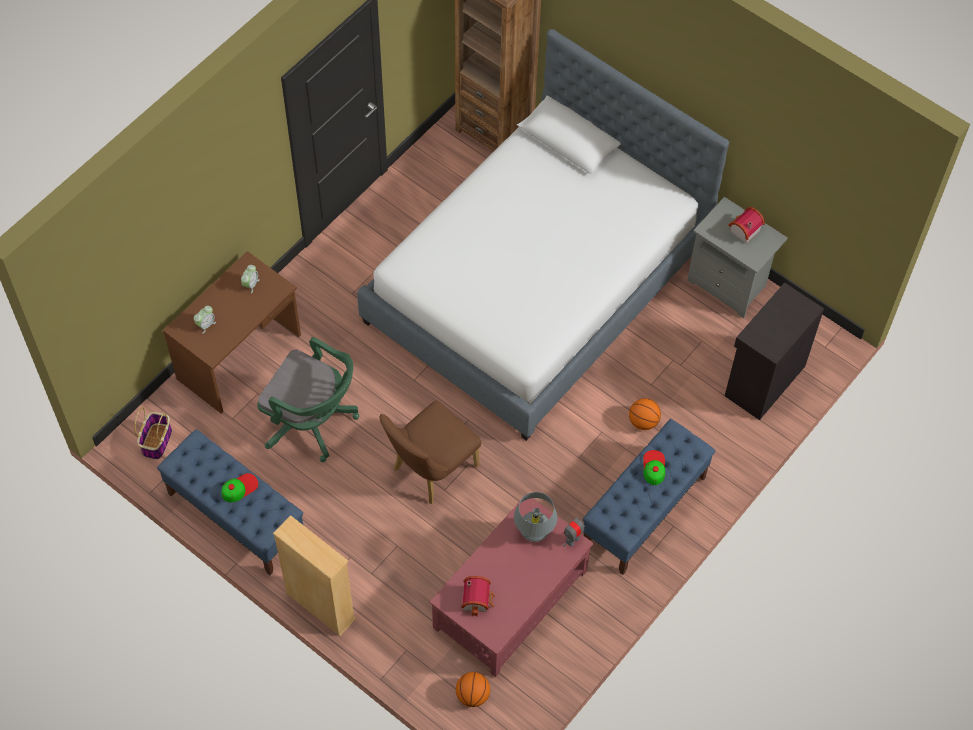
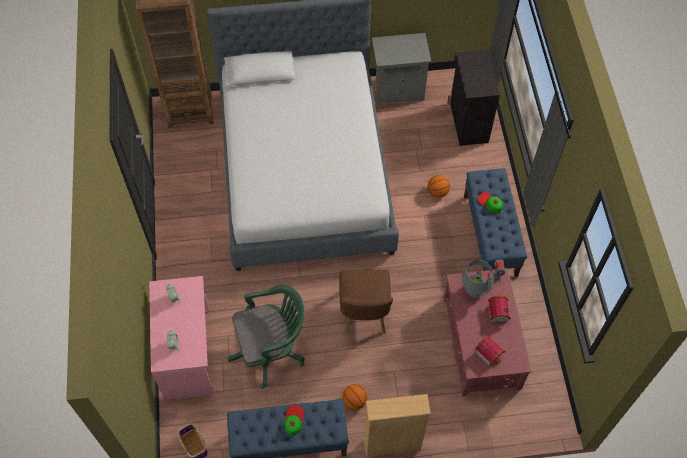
camera: 45 degrees left, 0 degrees up
(240, 358) = (189, 353): brown desk -> pink desk
(472, 695) = (522, 410): basketball -> basketball (354, 401)
(742, 230) = (400, 46): toy house -> toy house (496, 314)

